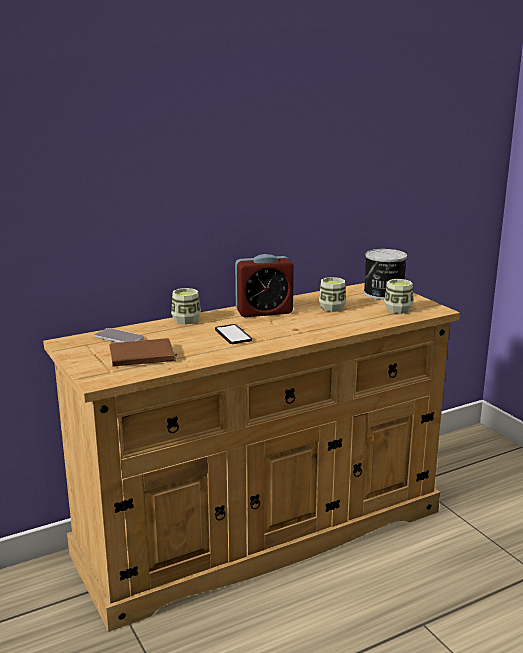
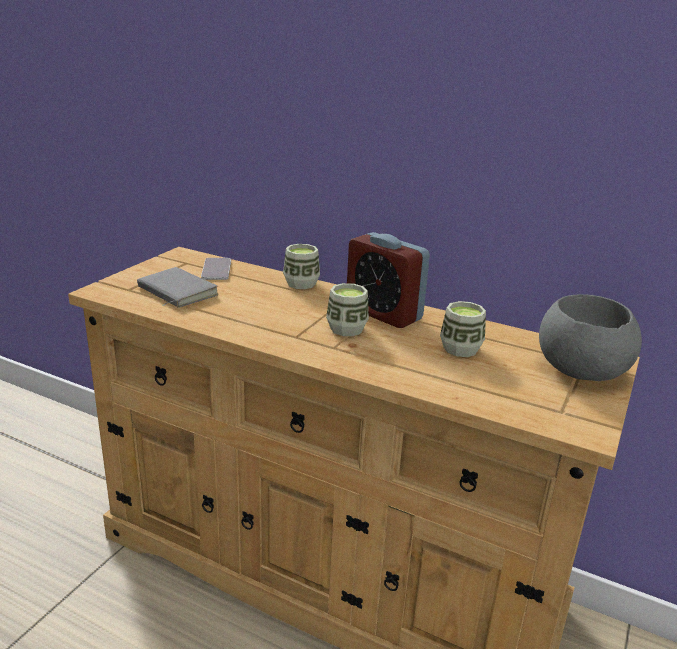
camera: 55 degrees right, 5 degrees up
(142, 357) = (175, 292): brown book -> grey book
(233, 335) = (287, 316): phone -> none
(383, 293) = (579, 371): can -> grey bowl
(398, 310) = (531, 398): cup -> cup (346, 329)

